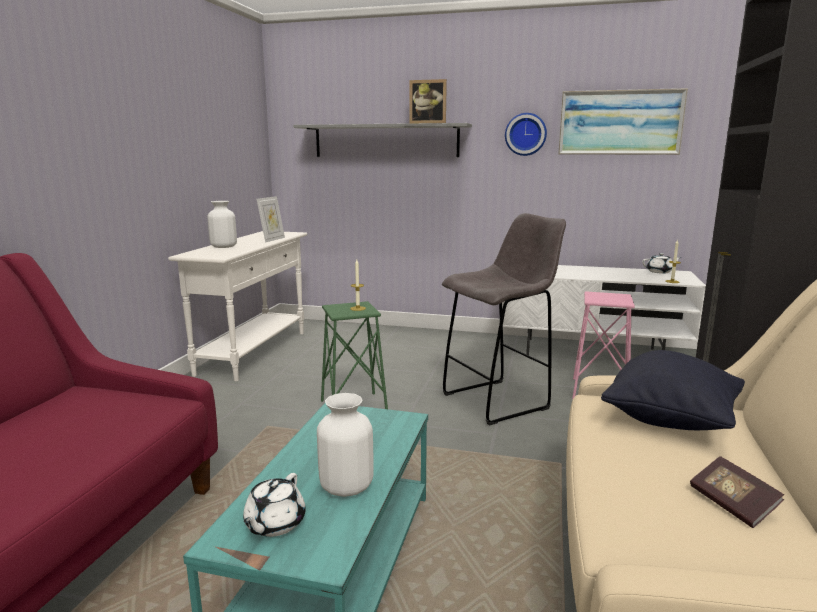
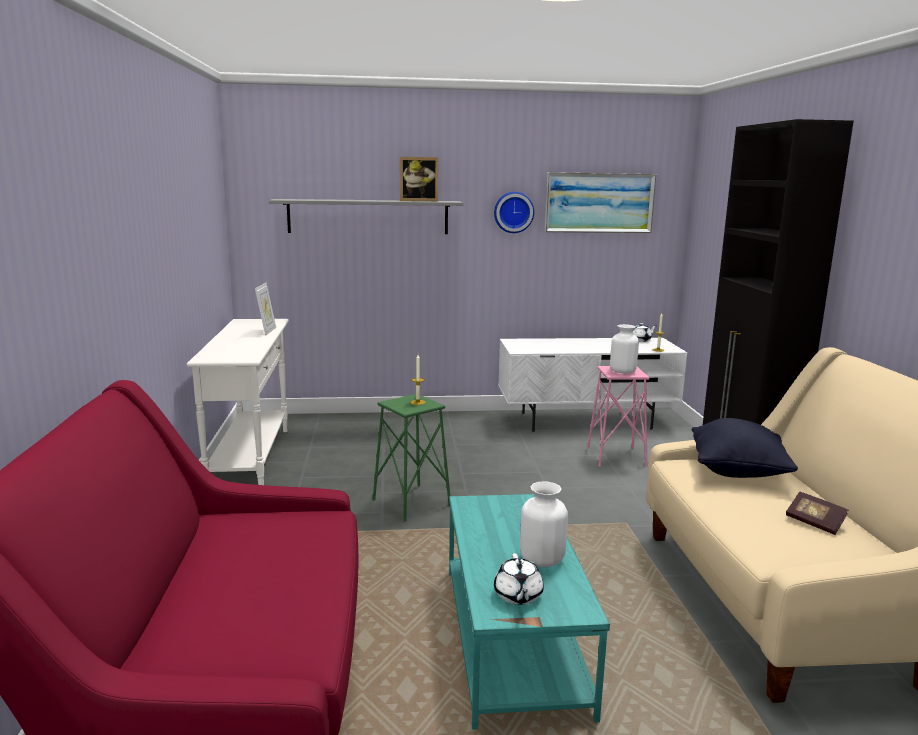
camera: 20 degrees left, 0 degrees up
(223, 247) = (228, 344): white vase -> white vase (622, 371)
(498, 401) = (538, 477): grey stool -> none

